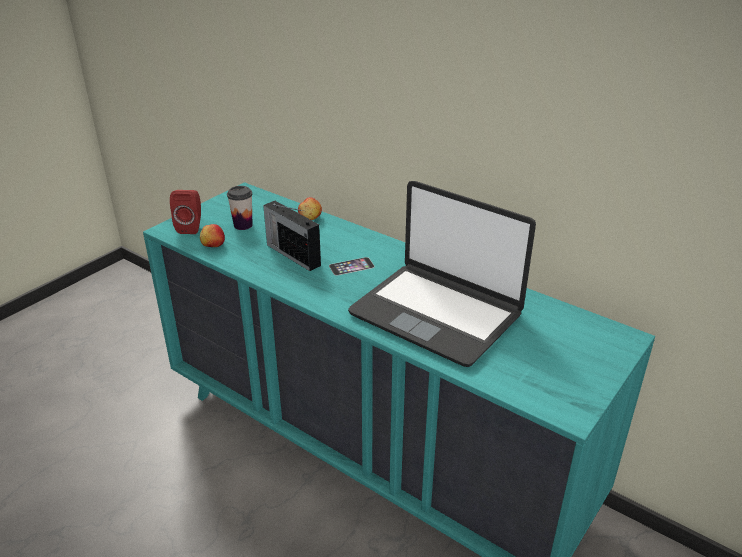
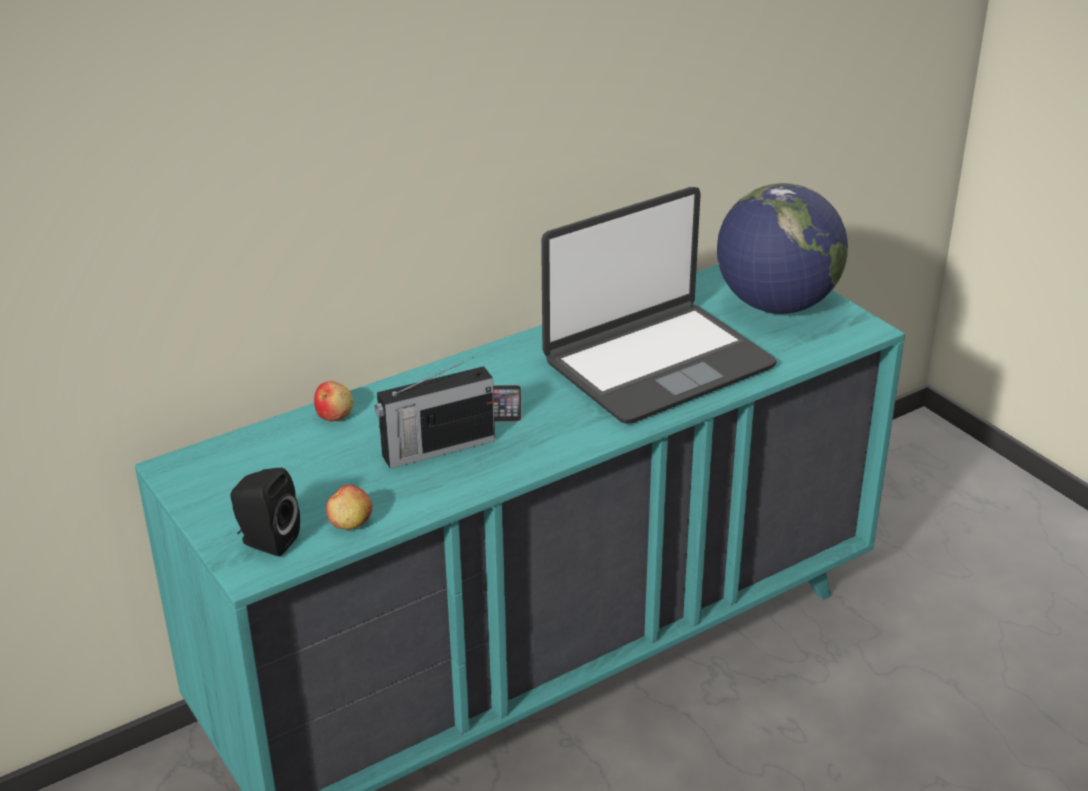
camera: 70 degrees left, 0 degrees up
(191, 227) = (266, 541): red speaker -> black speaker
(243, 225) = (304, 484): cup -> none
(567, 356) = (776, 305): none -> globe

